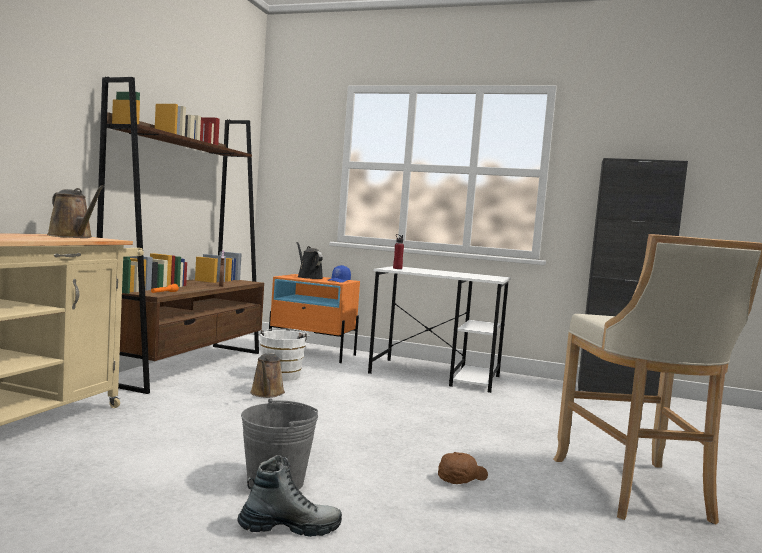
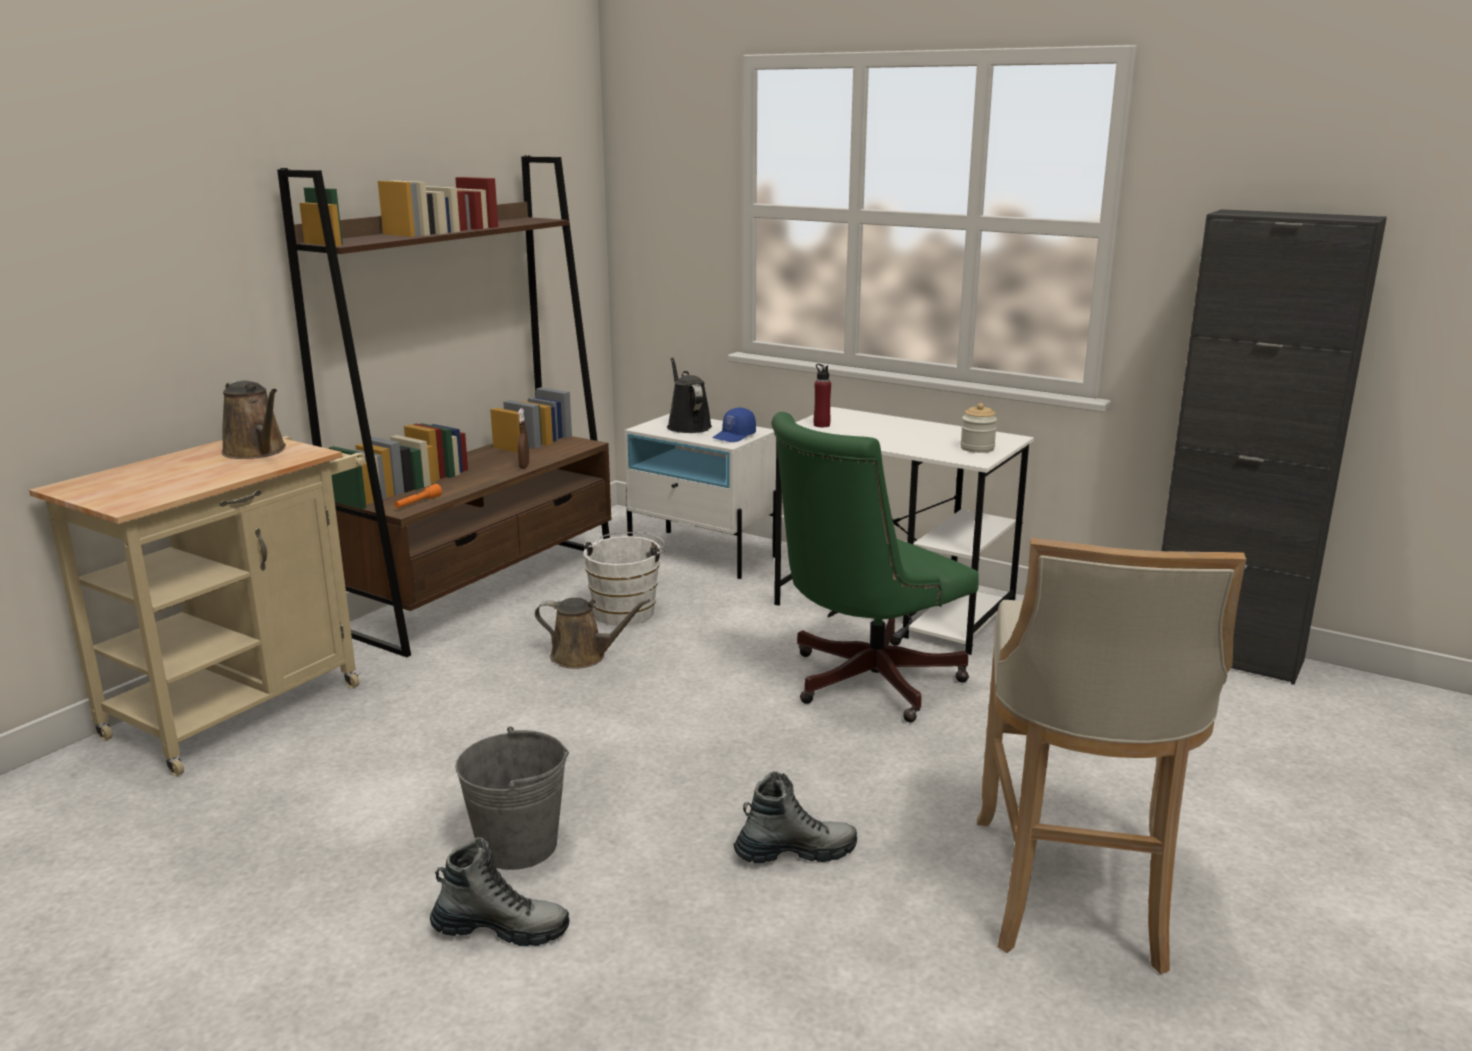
camera: 15 degrees right, 15 degrees up
(267, 393) = (583, 657): brown watering can -> brown watering can turned 90 degrees counterclockwise
(312, 353) = (702, 554): orange nightstand -> white nightstand
(442, 404) = (863, 683): none -> green office chair
(461, 478) = (795, 852): brown cap -> boot
(488, 277) = (977, 448): none -> jar

